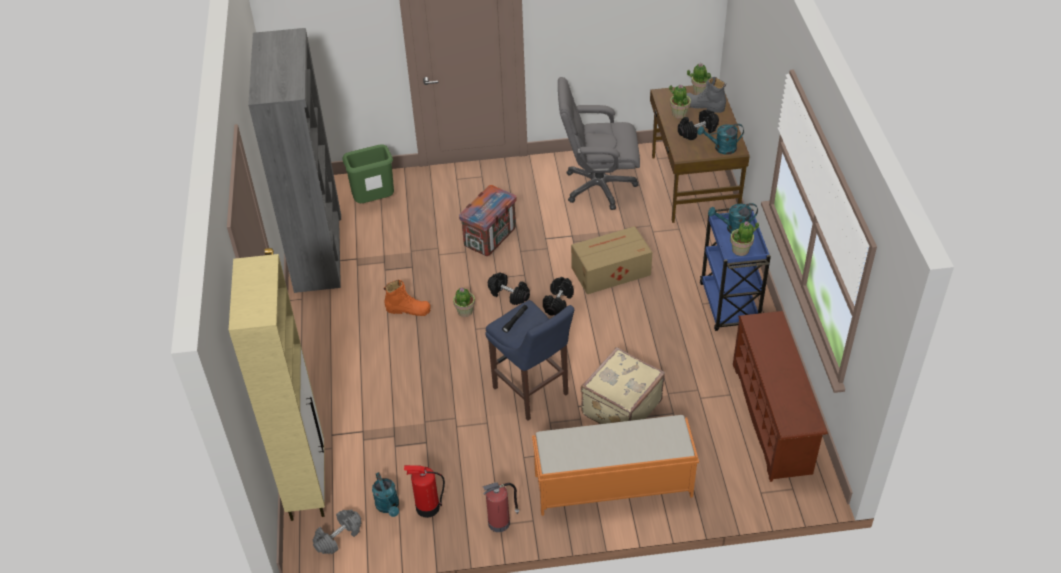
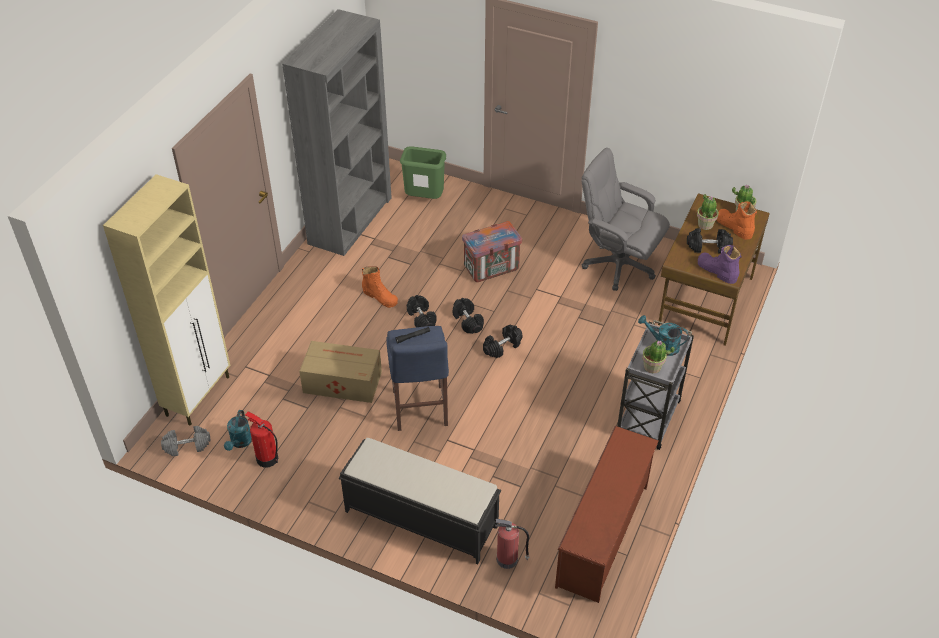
camera: 30 degrees right, 0 degrees up
(465, 311) = (422, 319): potted plant -> black dumbbell
(500, 522) = (310, 500): fire extinguisher -> fire extinguisher (508, 559)
(609, 271) = (567, 341): cardboard box -> cardboard box (341, 381)
(611, 485) = (420, 518): orange bench -> black bench
(620, 407) = (481, 458): beige suitcase -> none
(703, 106) = (734, 227): grey boot -> orange boot
(721, 148) = (717, 271): turquoise watering can -> purple boot
(729, 306) = (648, 420): blue cart -> grey cart

